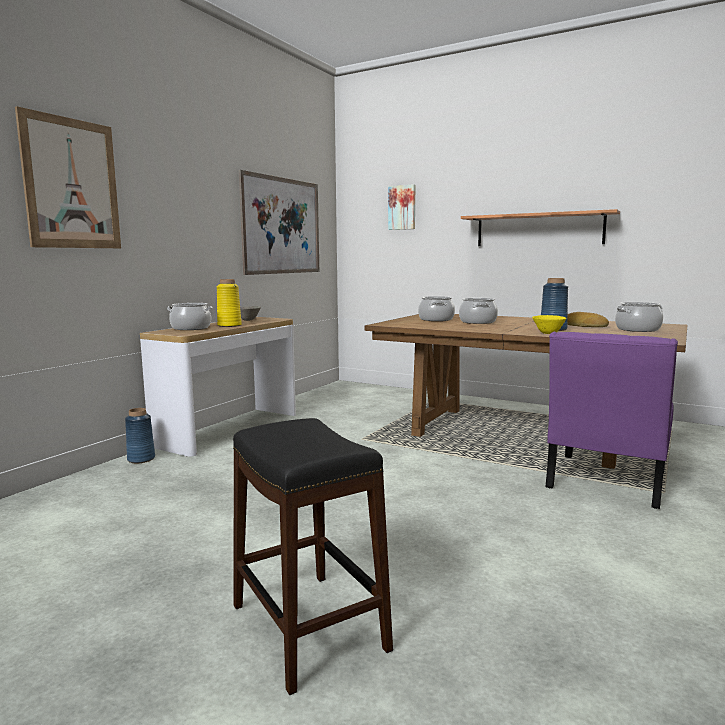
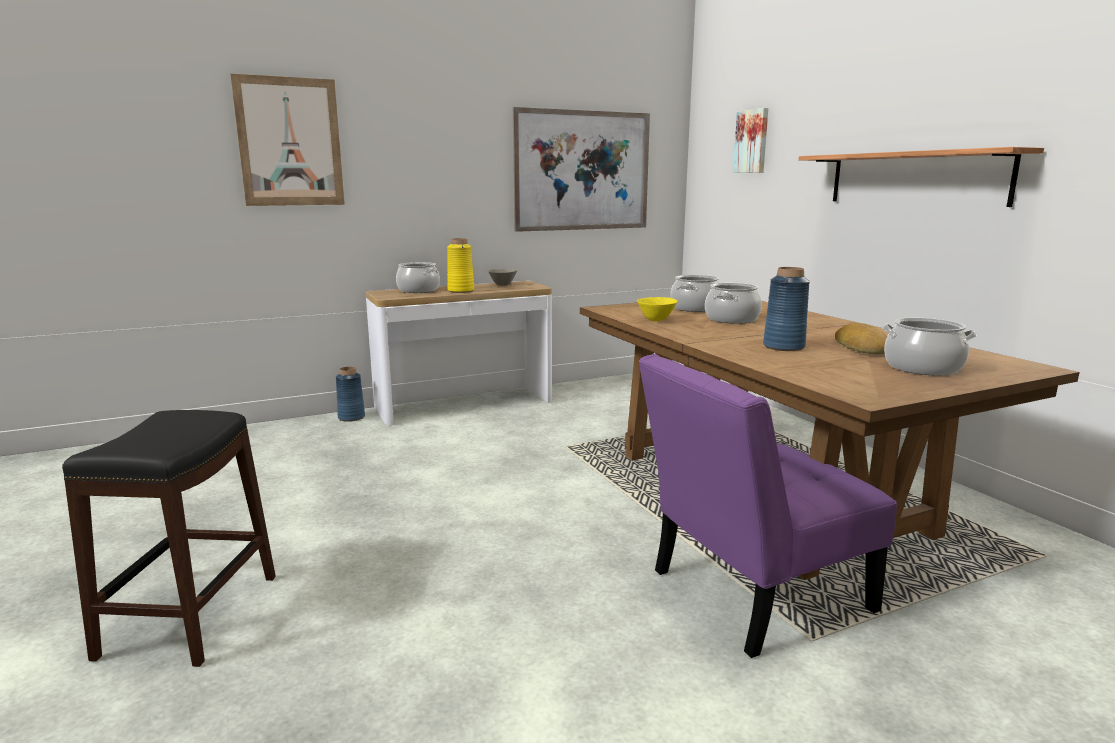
camera: 35 degrees right, 5 degrees up
(548, 333) = (745, 353): yellow bowl -> yellow bowl (656, 320)

